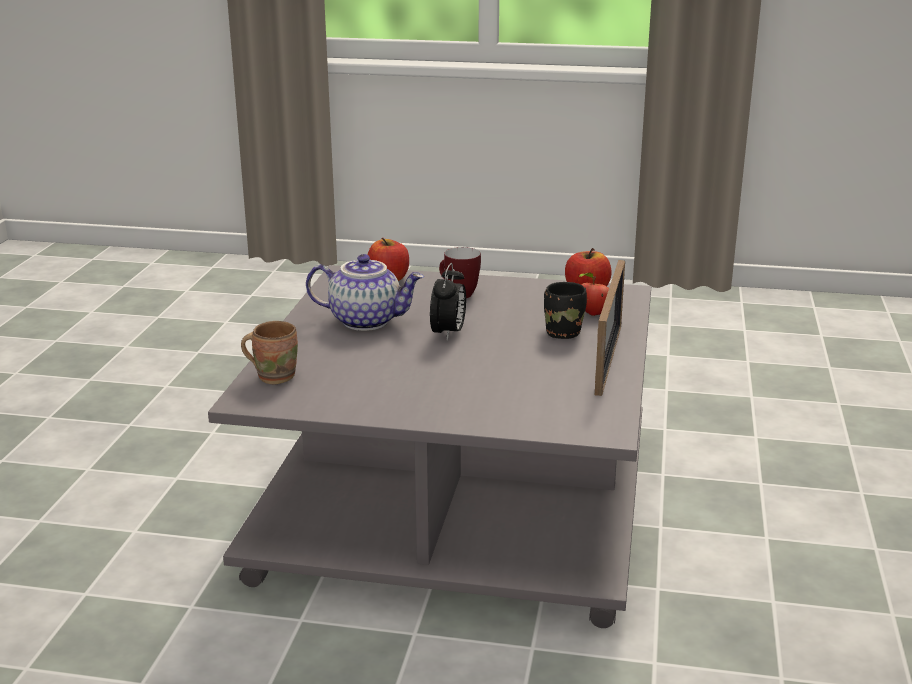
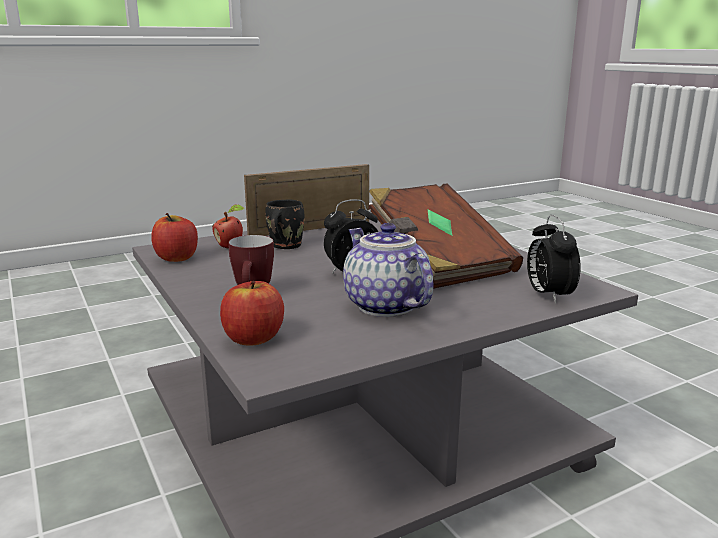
camera: 130 degrees left, 5 degrees down
(274, 376) = (548, 295): brown mug -> alarm clock
(414, 372) = (436, 261): none -> brown book

